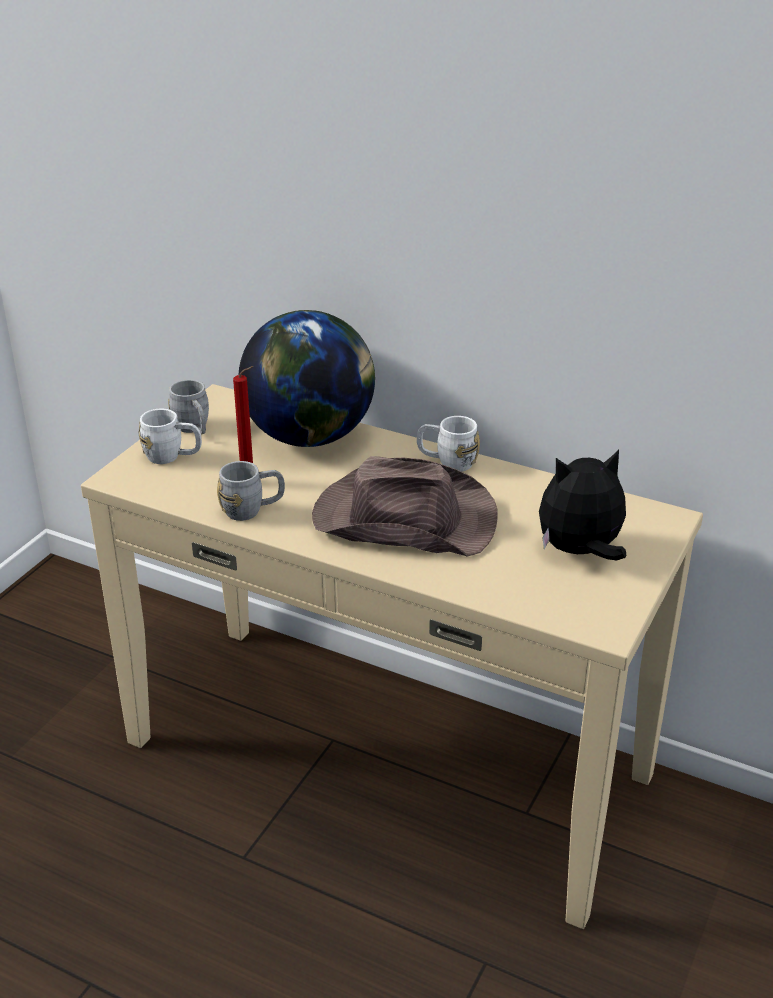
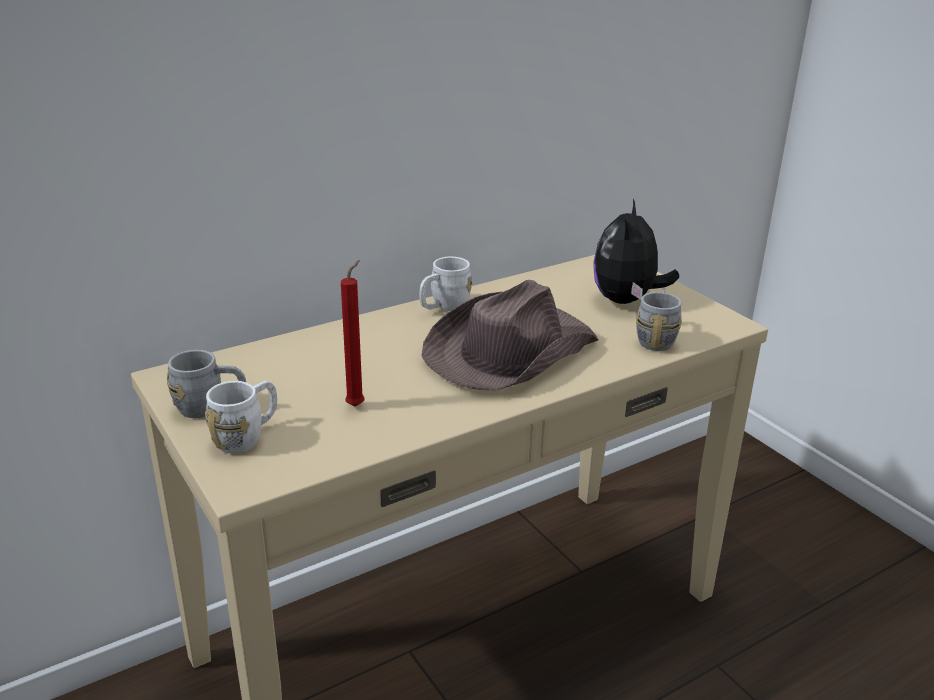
camera: 60 degrees left, 5 degrees down
(252, 509) = (410, 418): grey mug -> grey mug (656, 338)
(310, 436) = (317, 351): globe -> none

